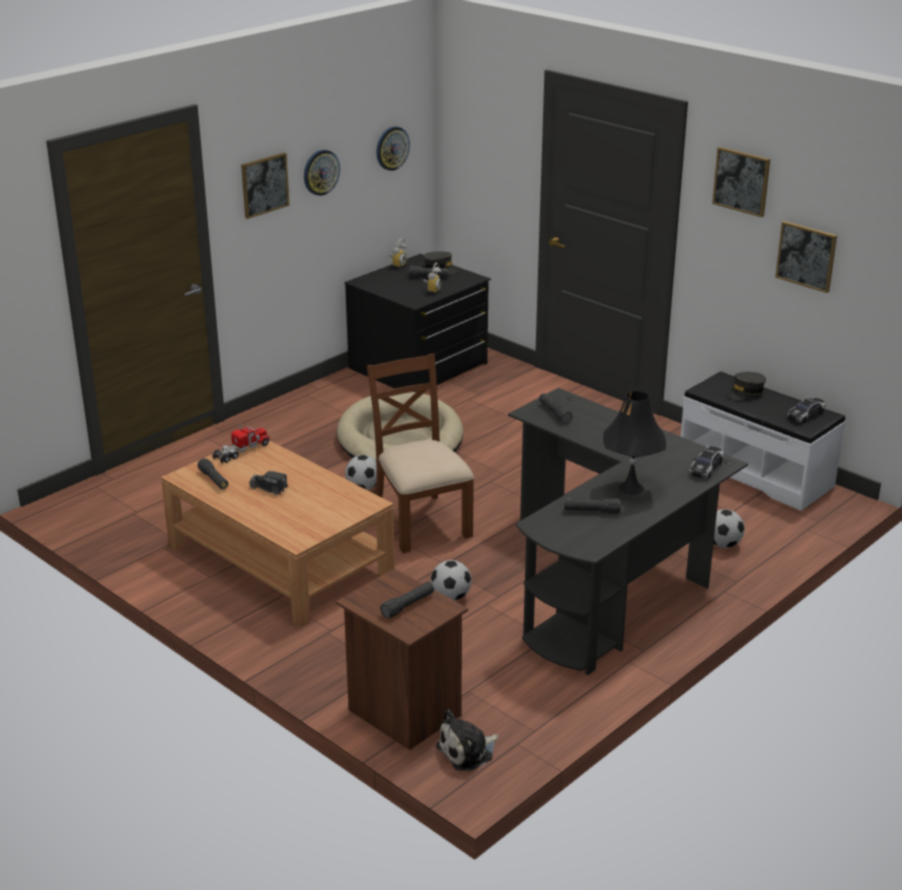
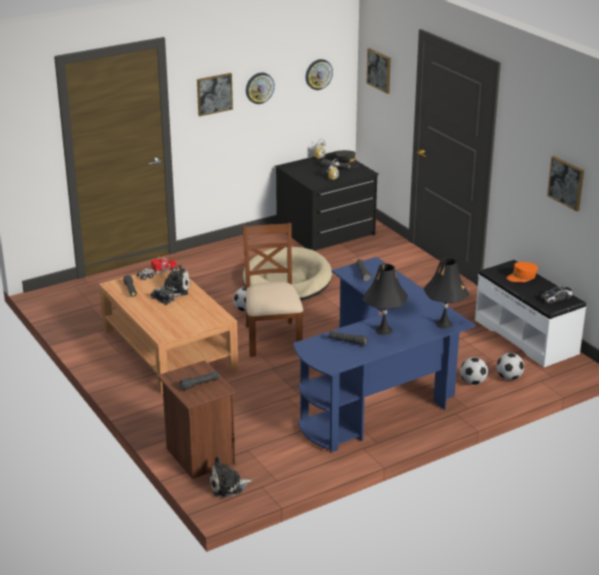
camera: 15 degrees right, 0 degrees up
(279, 470) = (175, 289): none -> plush toy
(451, 597) = (267, 389): football -> football (509, 378)
(609, 580) = (379, 394): black desk -> blue desk
(706, 468) = (444, 324): toy car -> black table lamp
(741, 181) = (529, 124): picture -> picture (379, 70)
(745, 392) = (522, 277): grey cap -> orange cap

